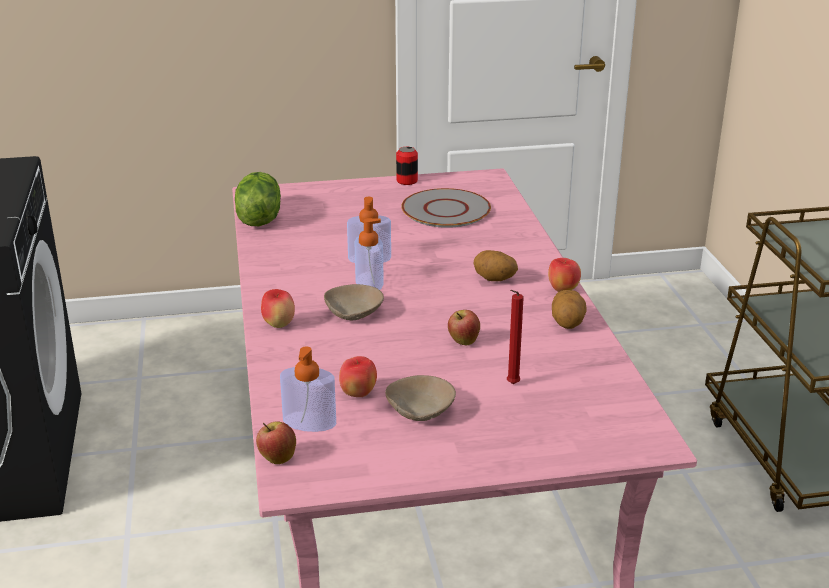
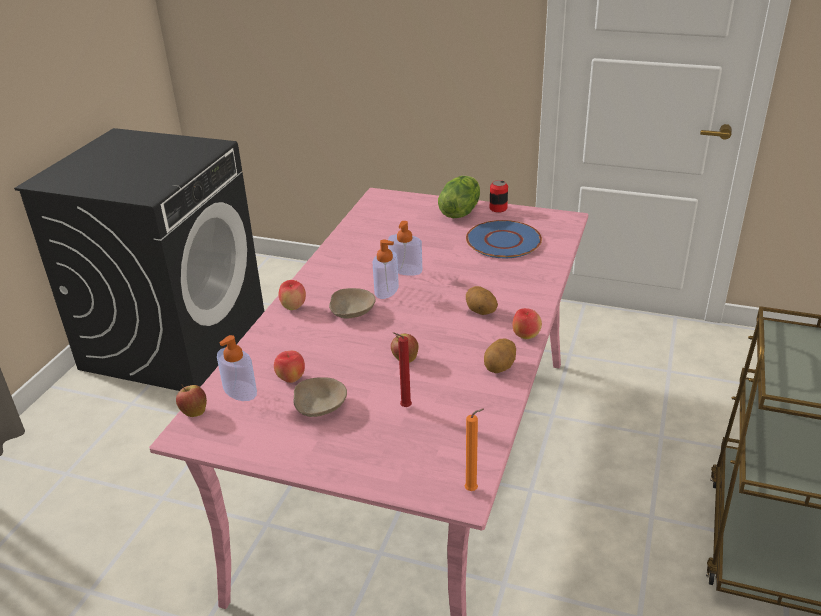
camera: 30 degrees right, 5 degrees up
(258, 218) = (361, 217): lettuce -> lettuce (459, 212)
(446, 210) = (504, 241): grey plate -> blue plate
(657, 434) = (473, 490): none -> orange candle

